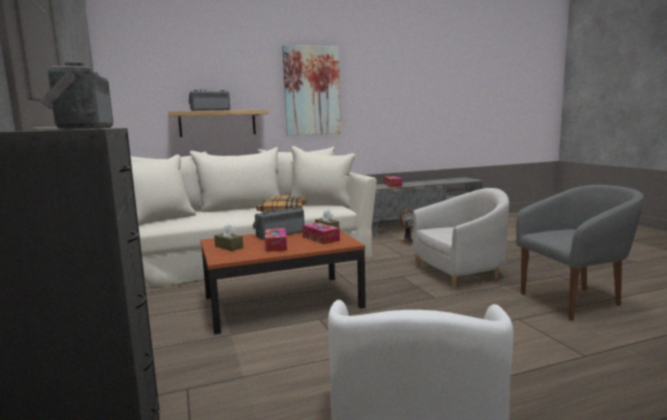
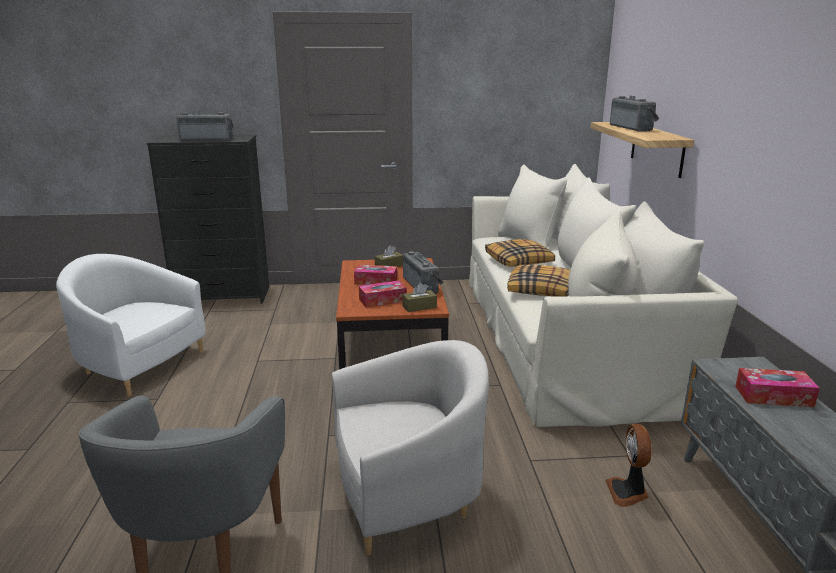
camera: 105 degrees right, 10 degrees up
(219, 217) = (519, 261): none -> pillow
(312, 91) = (756, 115): picture -> none
(460, 272) = (407, 493): white armchair -> white armchair turned 105 degrees counterclockwise

